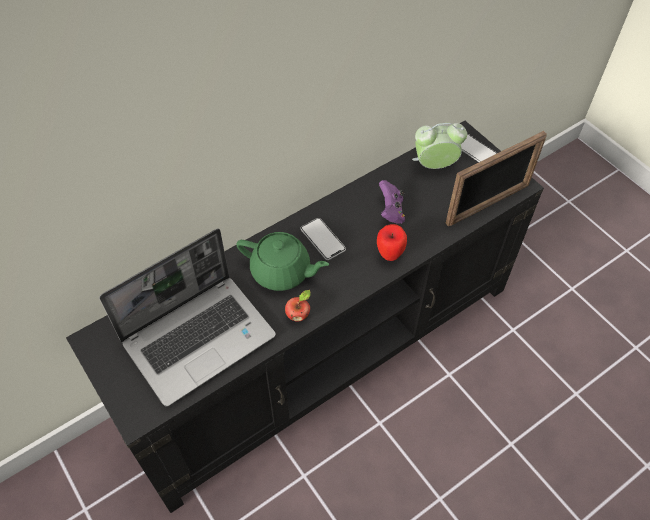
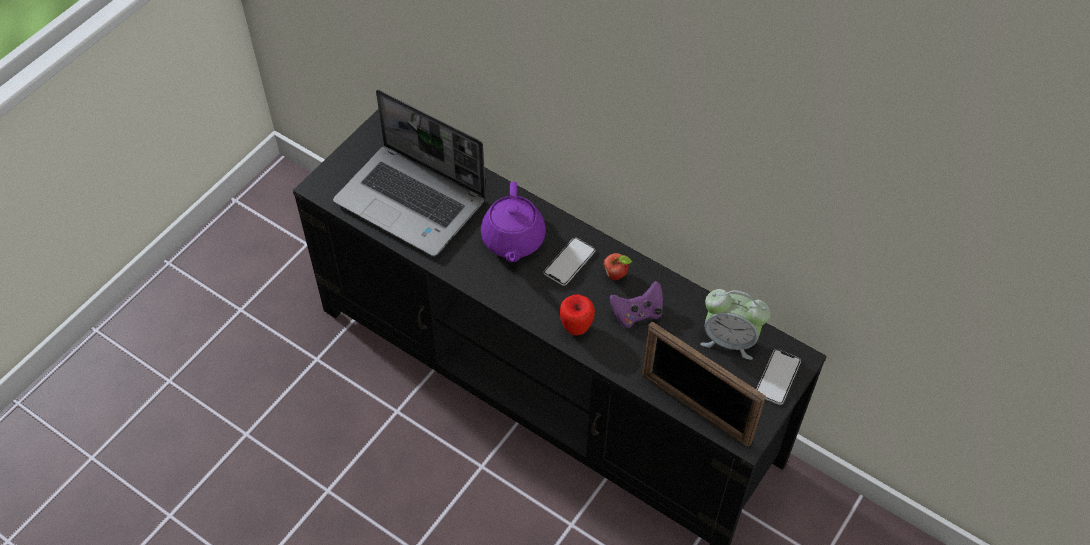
camera: 70 degrees right, 0 degrees up
(282, 272) = (513, 240): green teapot -> purple teapot
(298, 315) = (467, 270): apple -> apple (616, 275)
(434, 165) = (729, 340): alarm clock -> alarm clock turned 135 degrees clockwise

